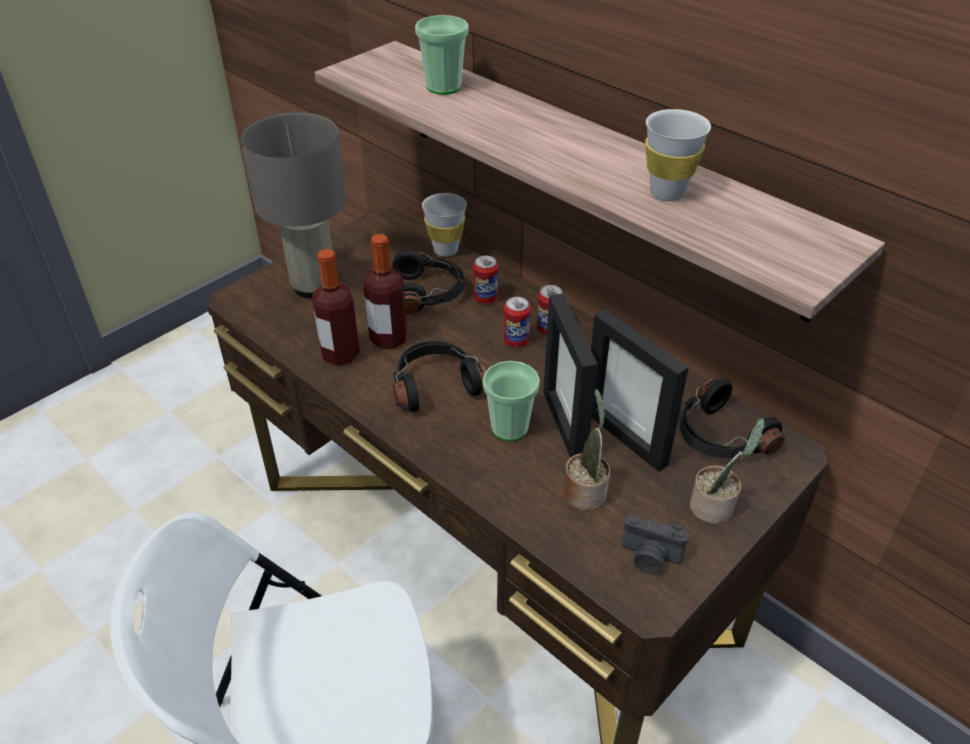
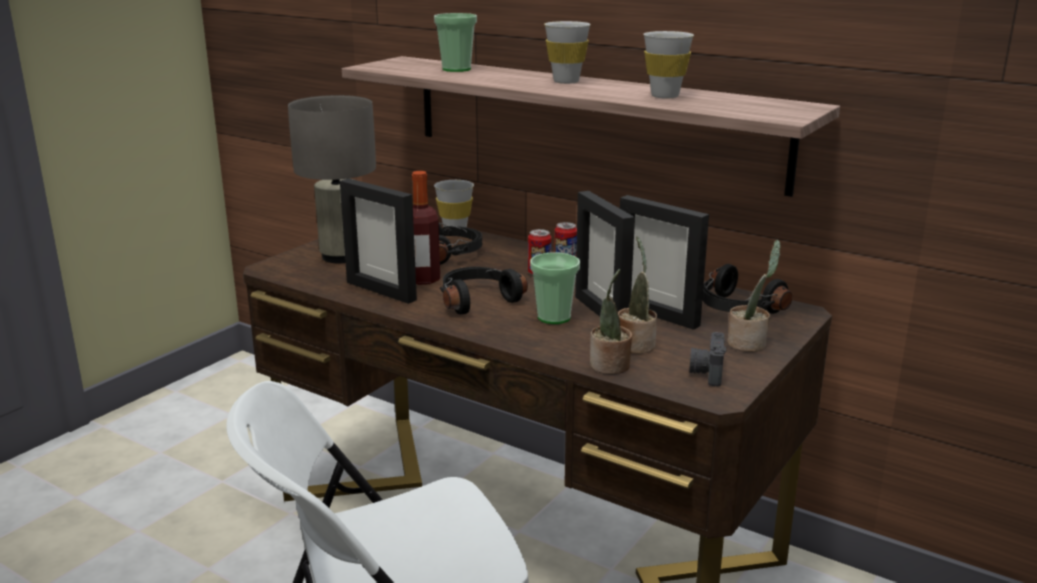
camera: 10 degrees left, 20 degrees down
(340, 354) = (382, 290): bottle -> picture frame
(485, 298) = (502, 253): can -> none
(545, 530) = (610, 366): none -> potted plant
(560, 136) = (566, 81): none -> white cup
(649, 557) = (706, 373): camera -> camera turned 90 degrees clockwise

